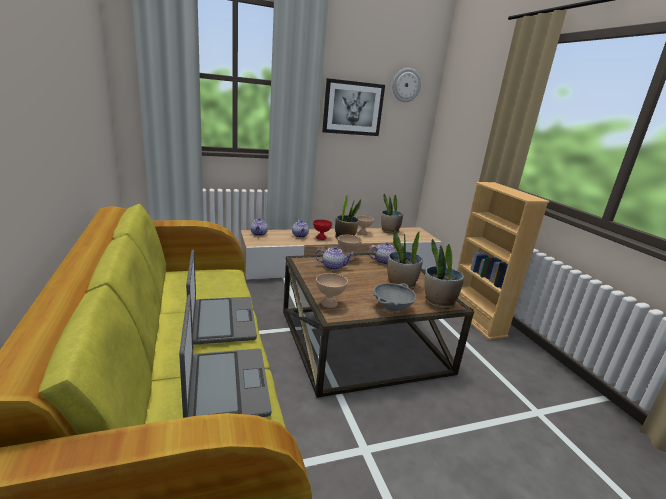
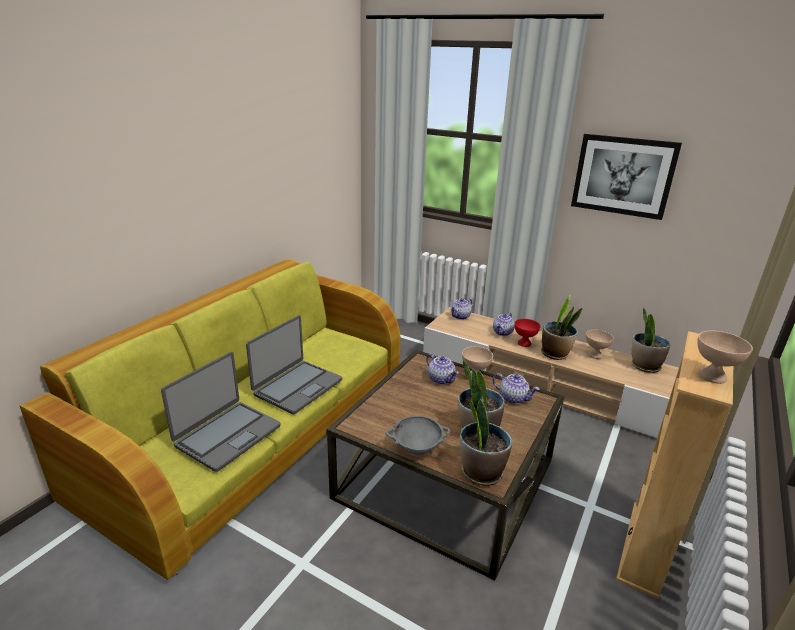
camera: 50 degrees right, 5 degrees up
(329, 304) = (366, 413): beige bowl -> beige bowl (712, 377)
(406, 85) = (728, 143): wall clock -> none

